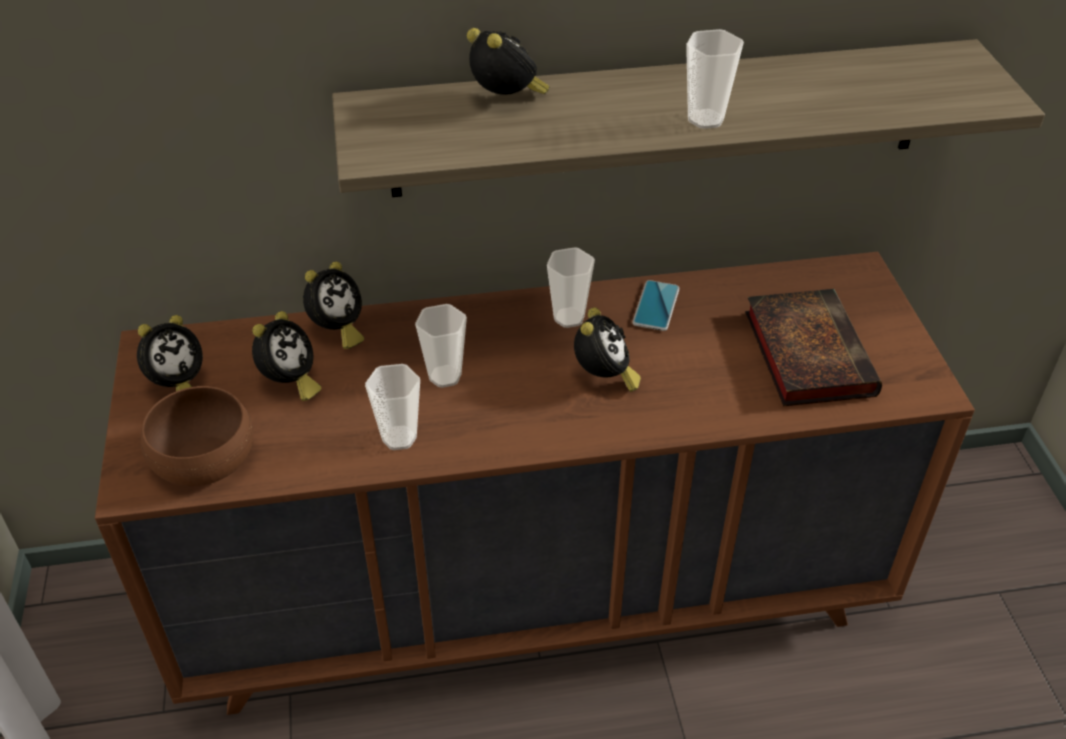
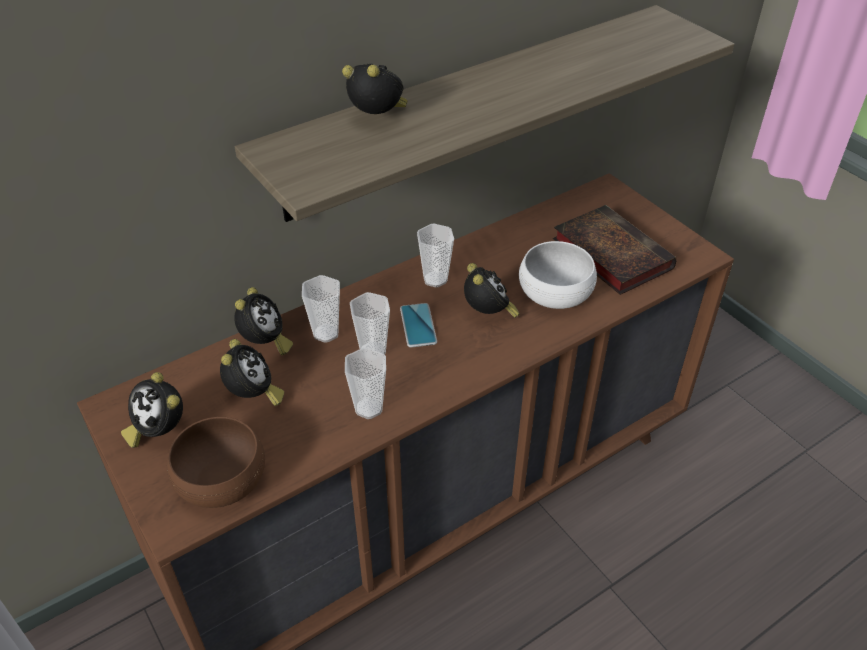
camera: 25 degrees left, 0 degrees up
(177, 387) = (159, 431): alarm clock -> alarm clock turned 120 degrees clockwise
(656, 306) = (490, 252): phone -> phone (418, 325)
(703, 377) = (555, 292): none -> white bowl
(705, 119) = (530, 98): cup -> cup (326, 333)

